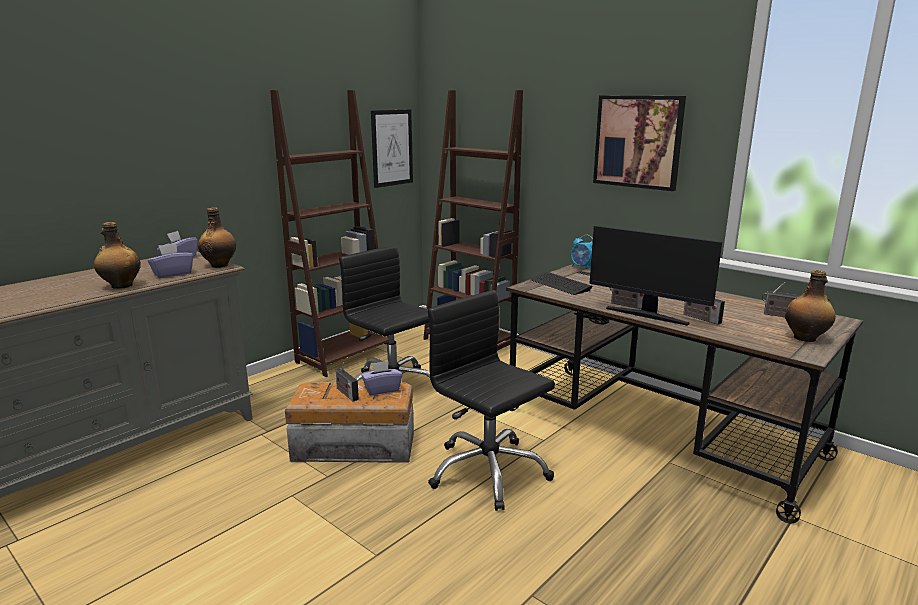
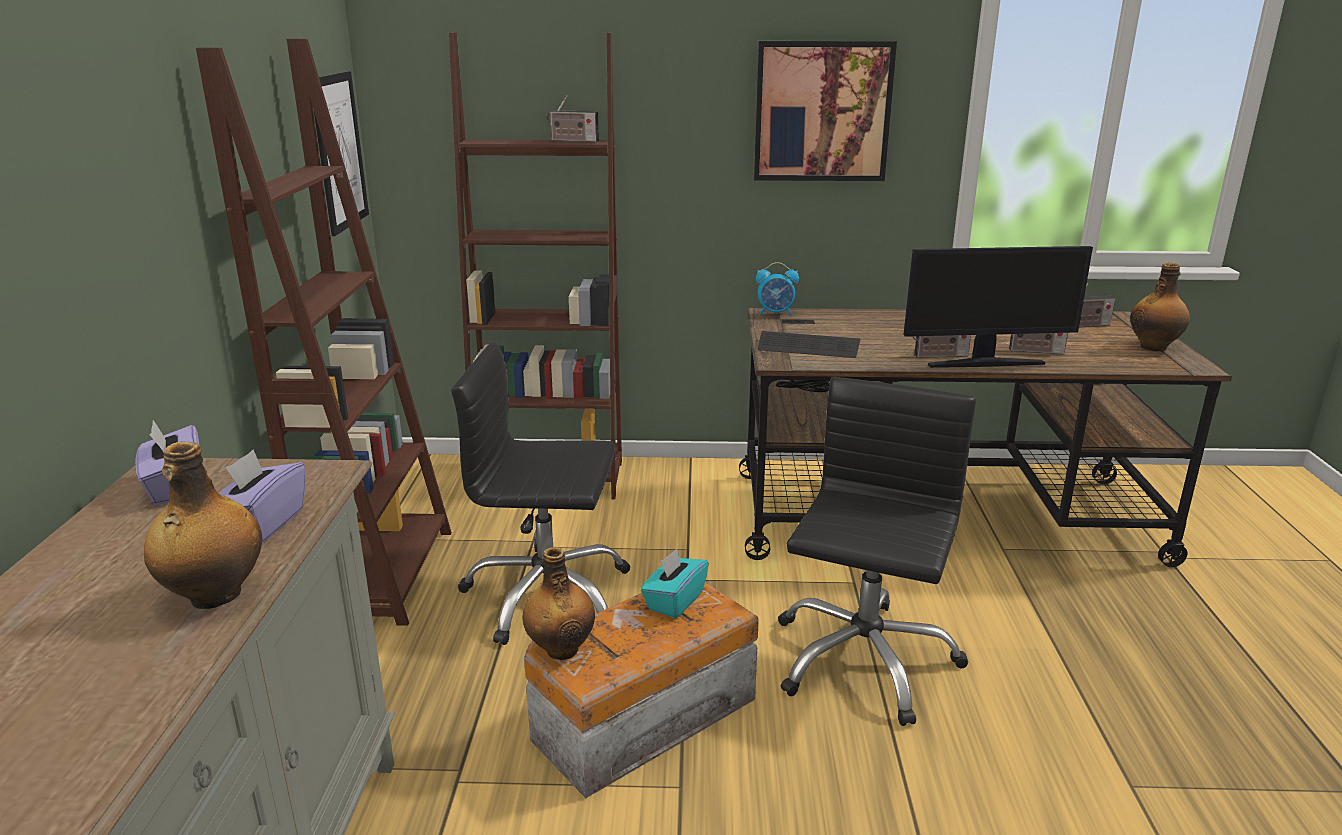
camera: 40 degrees left, 5 degrees up
(220, 265) = (316, 471): bottle -> bottle (561, 649)
(346, 393) = (634, 632): radio -> radio (572, 140)
(382, 389) = (674, 601): purple tissue box -> turquoise tissue box
(488, 472) = (863, 659): black office chair -> black office chair turned 105 degrees clockwise

